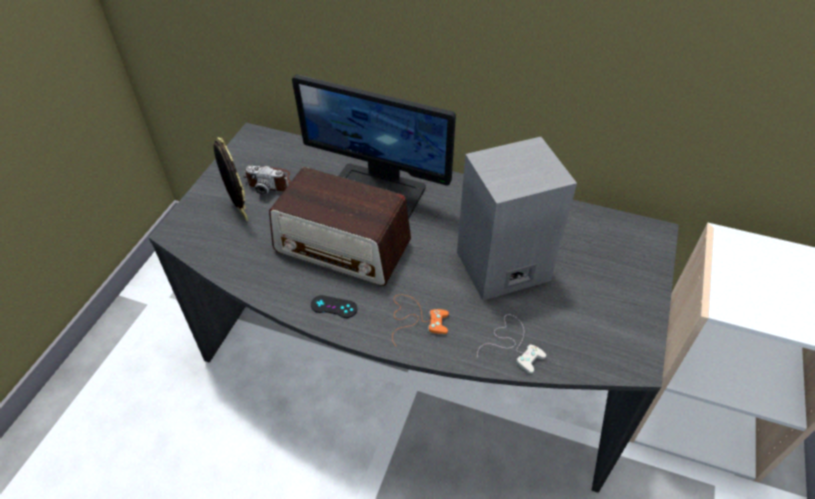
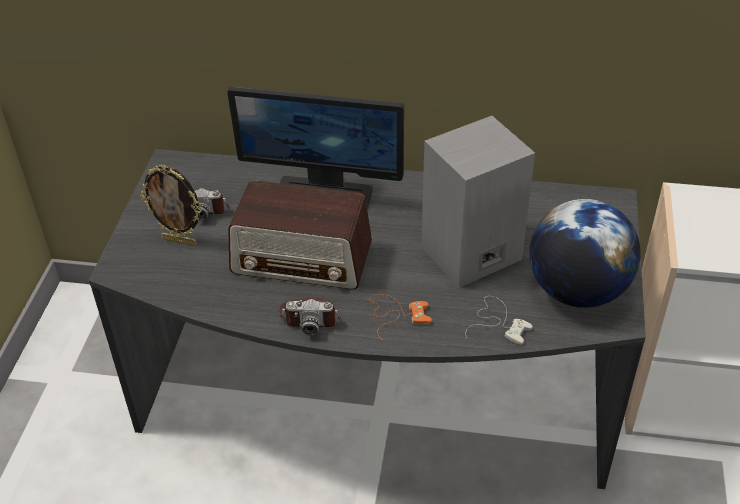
camera: 10 degrees left, 5 degrees down
(239, 211) = (180, 240): picture frame -> picture frame turned 150 degrees clockwise
(334, 307) = (310, 316): black game controller -> camera
(599, 323) = (577, 291): none -> globe

